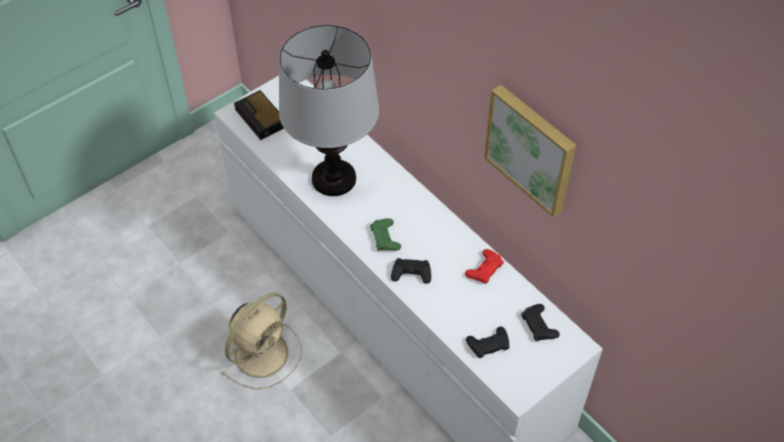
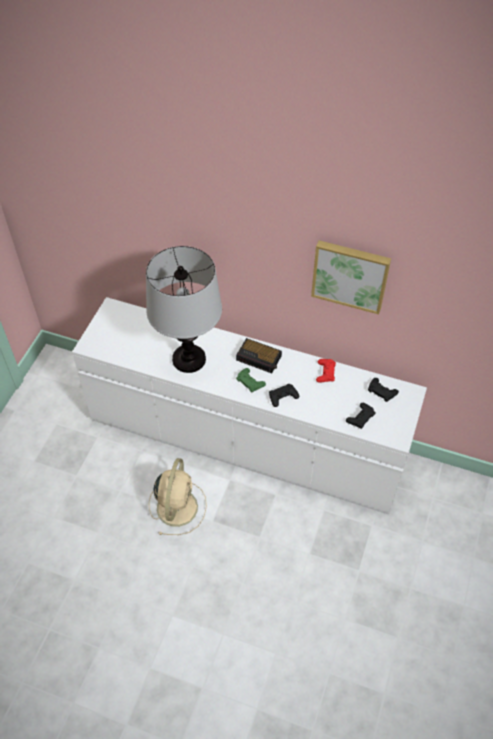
camera: 30 degrees left, 0 degrees up
(261, 119) = (109, 341): alarm clock -> alarm clock (259, 358)

